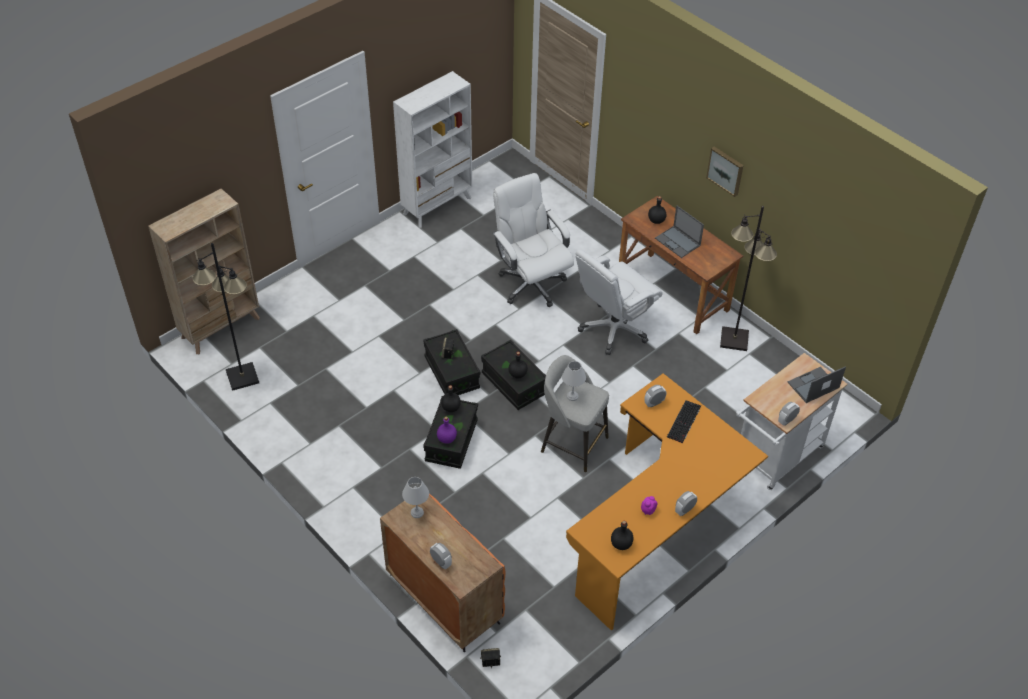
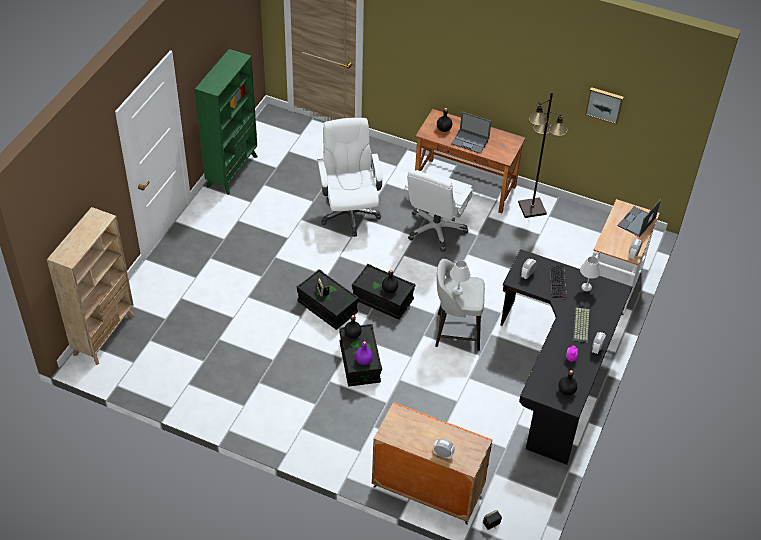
camera: 25 degrees left, 0 degrees up
(242, 377) = (149, 370): black floor lamp -> none
(417, 512) = (400, 423): white table lamp -> white table lamp (586, 287)
(437, 205) = (232, 171): white bookcase -> green bookcase
(531, 284) = (349, 213): white office chair -> white office chair turned 45 degrees clockwise
(658, 526) = (557, 373): orange desk -> black desk
(682, 479) = (581, 326): none -> keyboard
(726, 170) = (500, 71): picture -> picture (604, 104)

